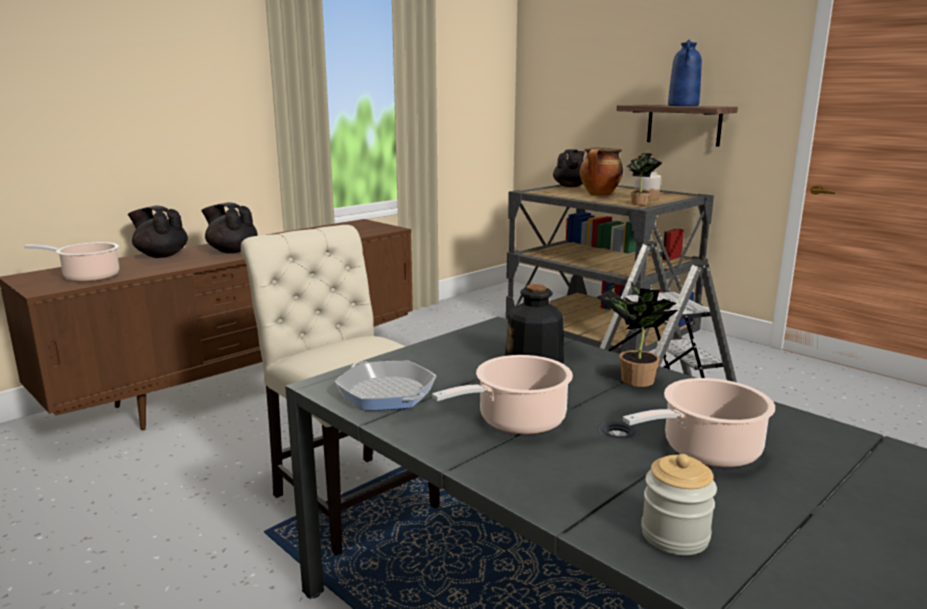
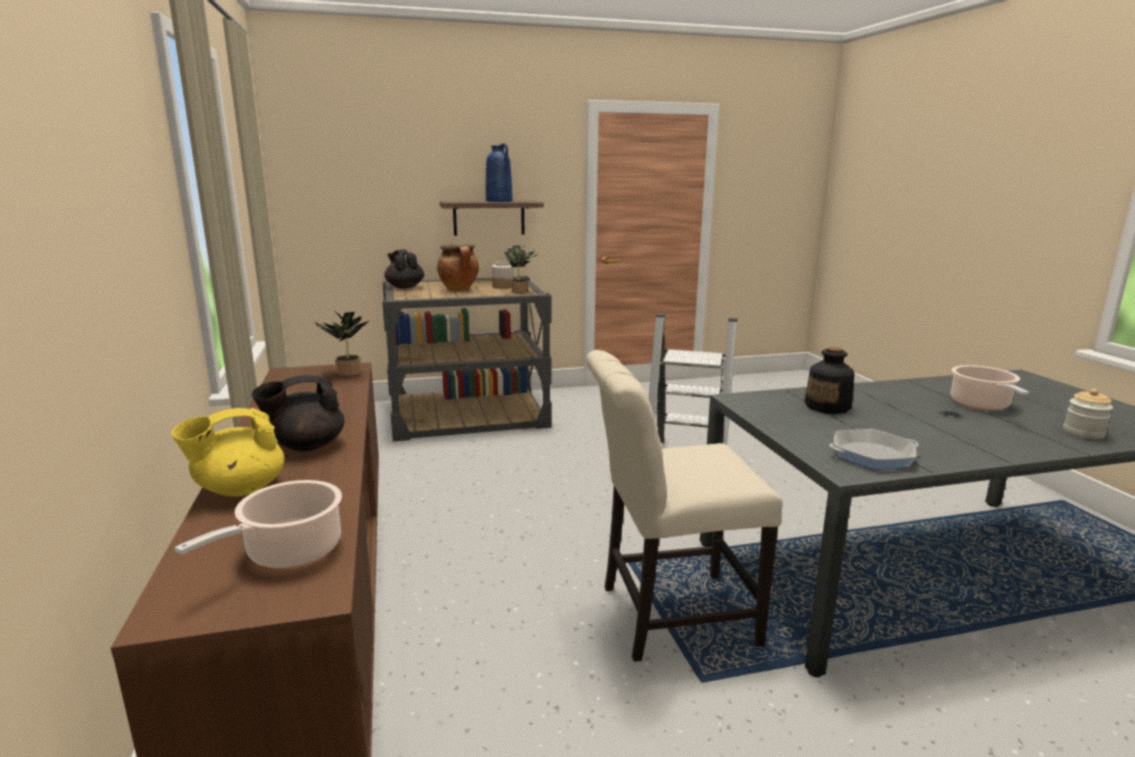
camera: 60 degrees left, 0 degrees up
(161, 255) = (239, 489): black teapot -> yellow teapot
(517, 421) = (934, 432): cooking pot -> none
(632, 379) = (870, 393): potted plant -> potted plant (346, 373)

